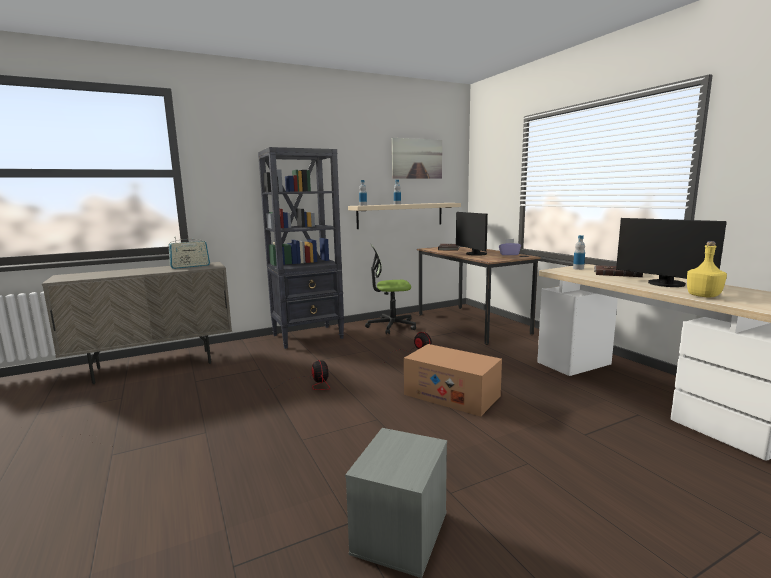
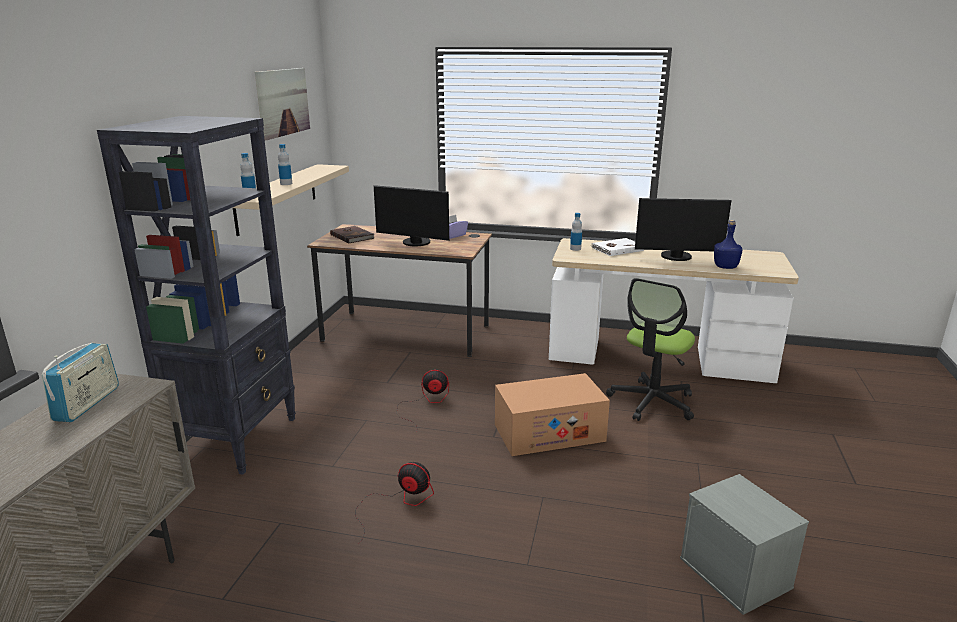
camera: 50 degrees left, 10 degrees up
(391, 326) = (320, 372): office chair -> office chair (652, 402)
(617, 273) = (617, 249): brown book -> white book
(704, 296) = (726, 267): yellow bottle -> blue bottle

